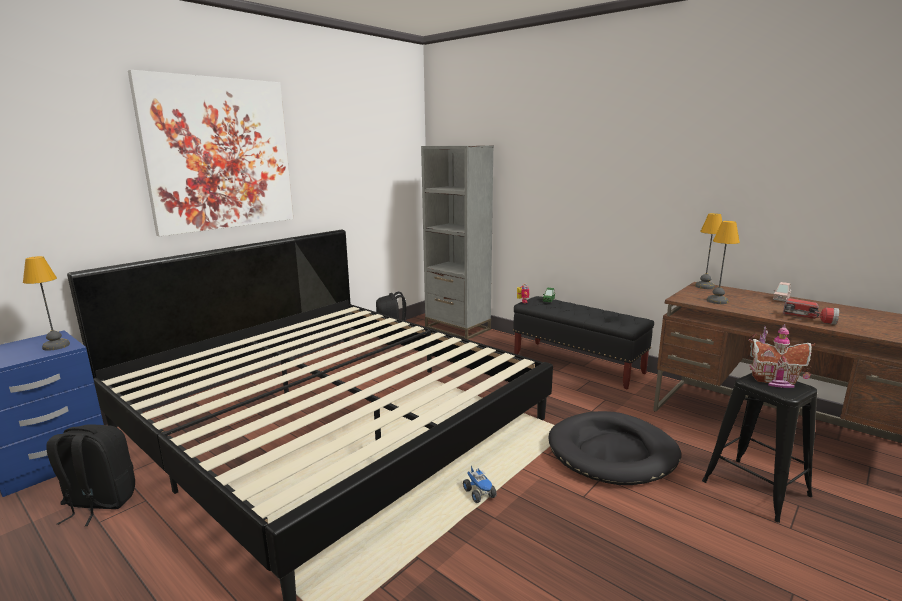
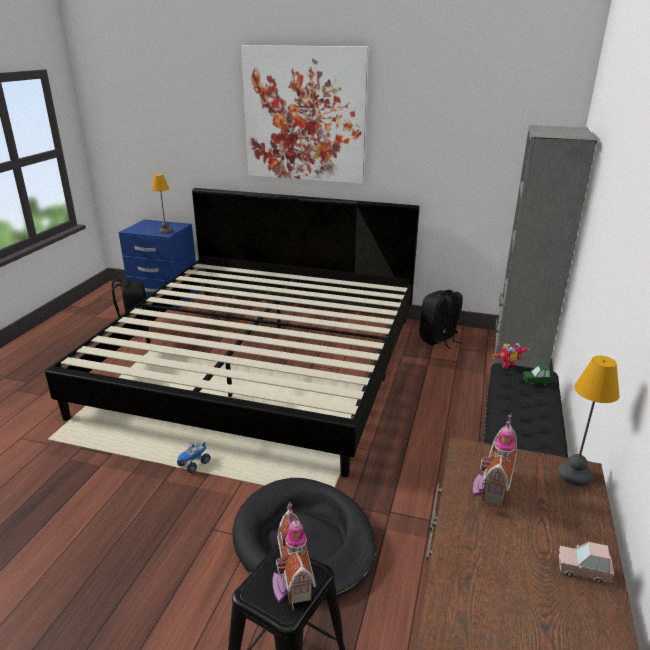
camera: 65 degrees right, 10 degrees up
(717, 301) = (491, 488): table lamp -> toy house
(808, 319) = (469, 596): flashlight -> none

